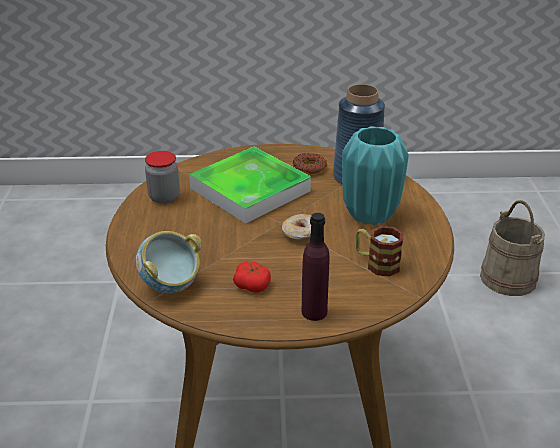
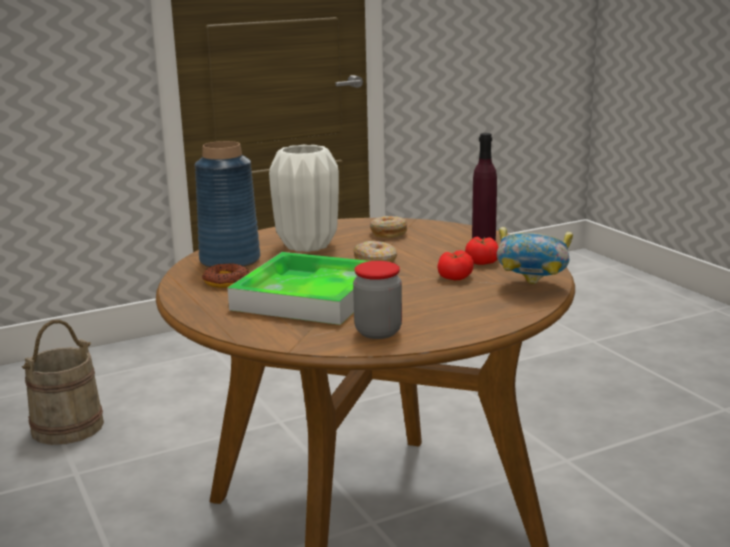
camera: 115 degrees left, 15 degrees down
(229, 258) = (455, 276): none -> tomato
(369, 214) = (306, 246): turquoise vase -> white vase
(376, 263) = (388, 233): mug -> donut

